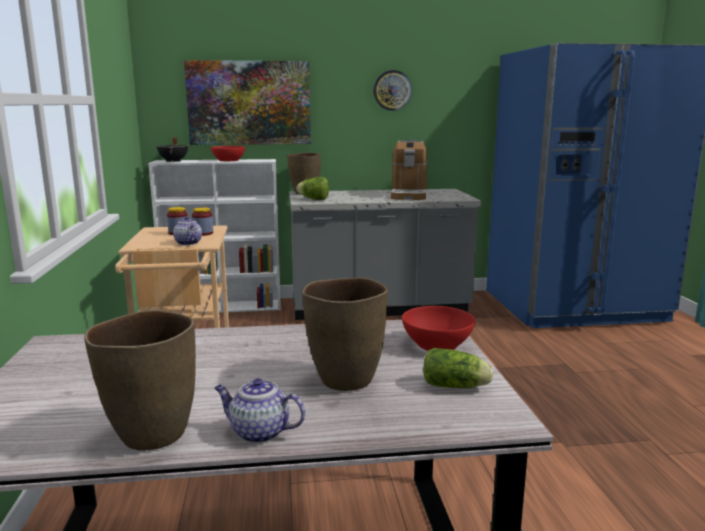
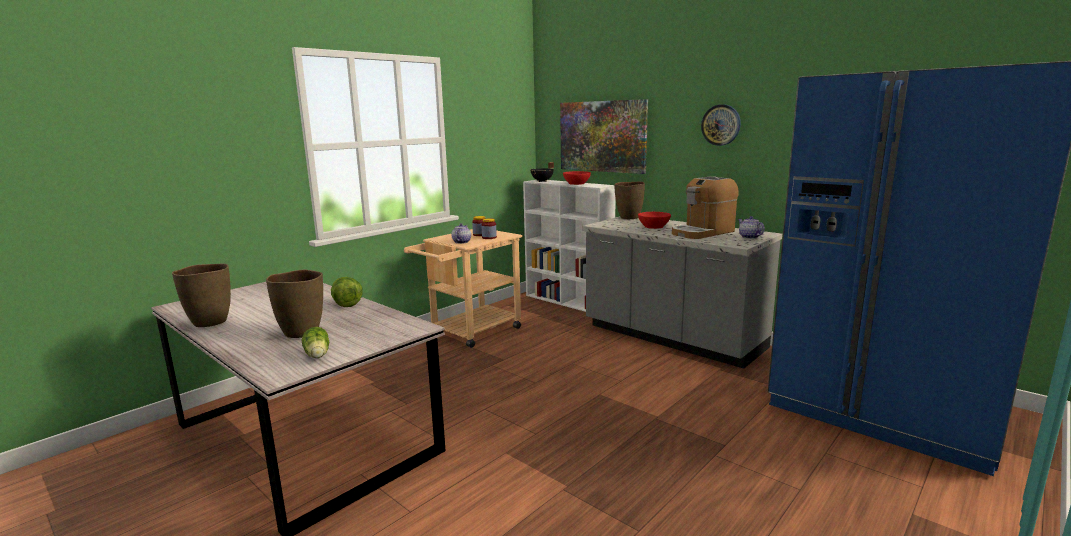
camera: 50 degrees right, 0 degrees up
(258, 432) = (225, 336): teapot -> teapot (749, 237)
(314, 199) = (612, 224): lettuce -> lettuce (346, 303)
(437, 344) = (383, 335): red bowl -> red bowl (654, 226)

